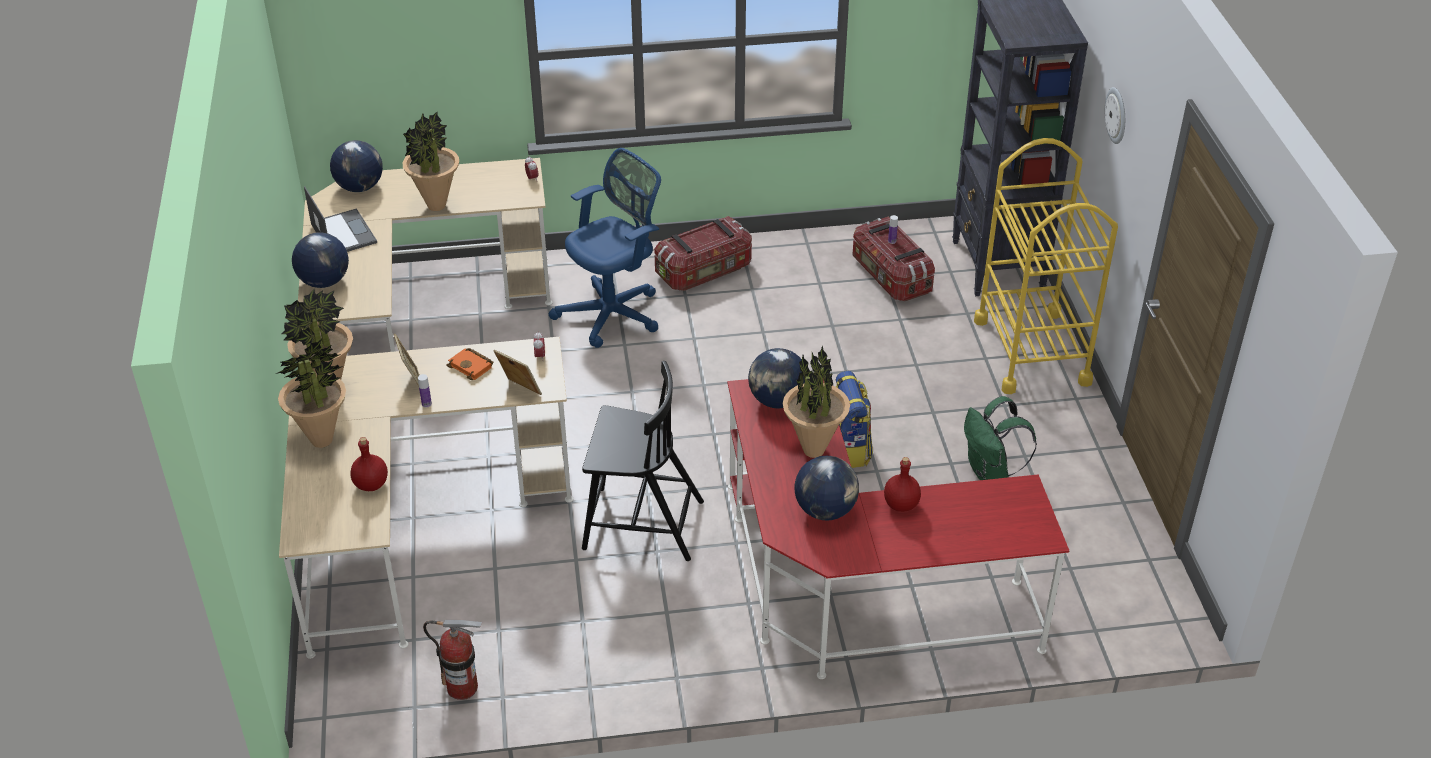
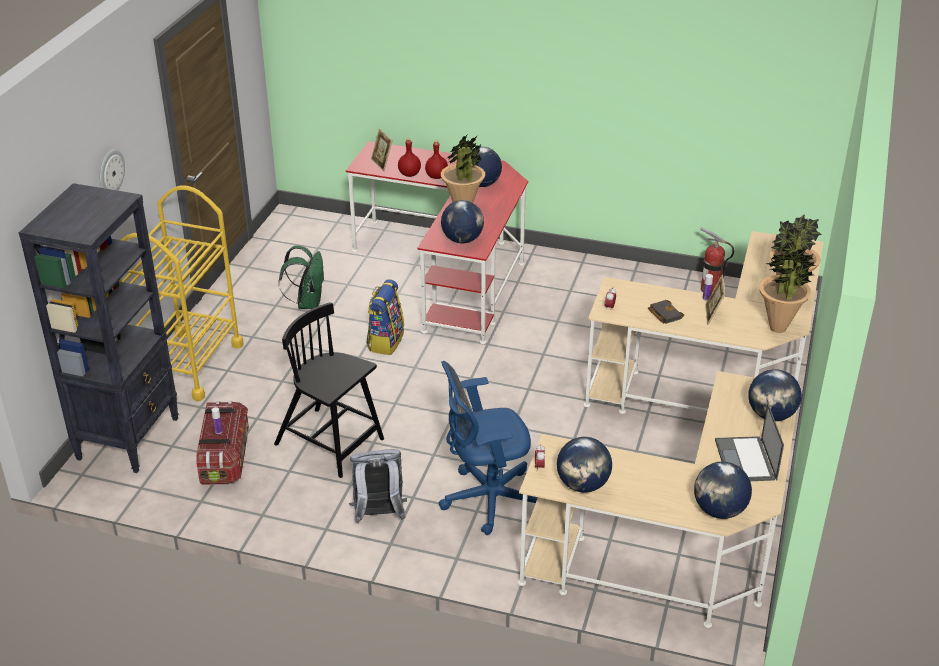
camera: 155 degrees left, 5 degrees down
(371, 485) = (756, 262): red bottle -> red bottle (409, 174)
(436, 206) = (646, 463): potted plant -> none
(472, 366) = (663, 314): orange book -> black book
(486, 175) = (583, 485): none -> globe
(519, 390) = (635, 289): picture frame -> picture frame (382, 164)
(640, 524) = (559, 338): black chair -> black chair (330, 443)
(704, 272) = (378, 515): storage box -> grey backpack

